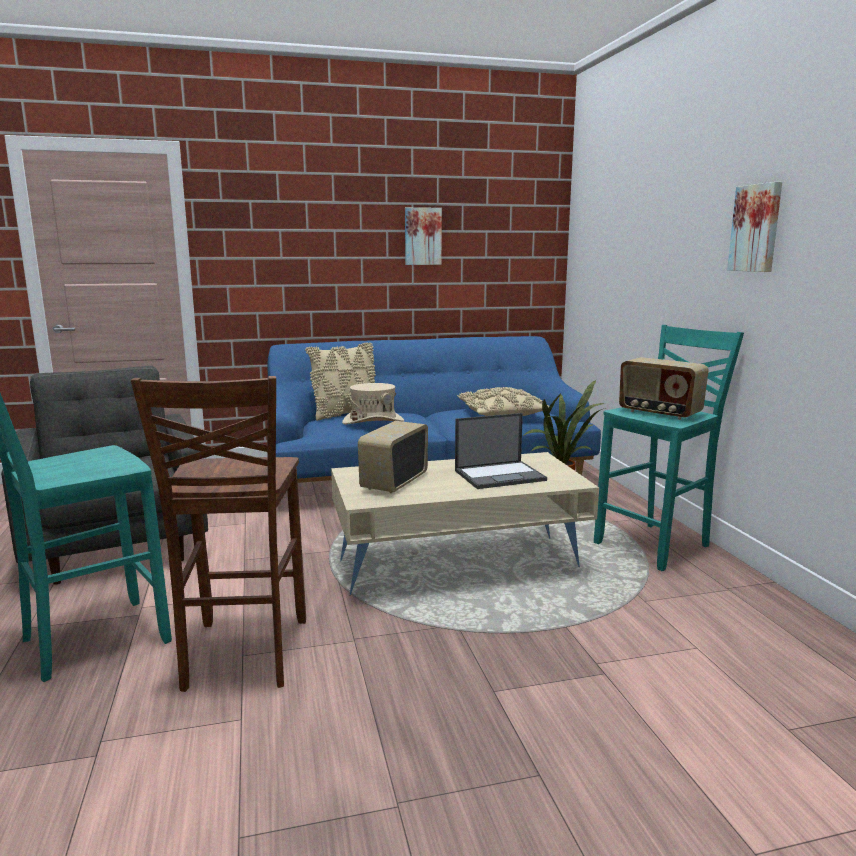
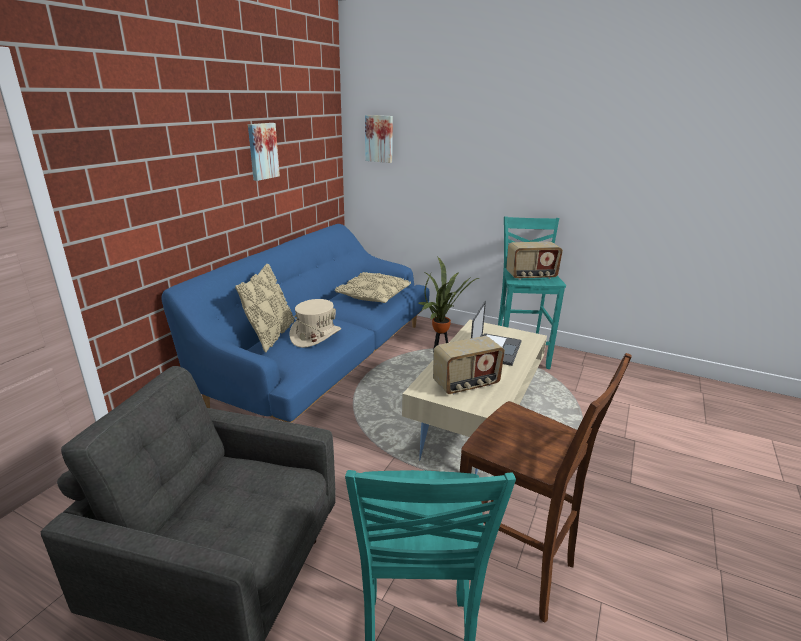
camera: 50 degrees left, 10 degrees up
(393, 482) = (466, 384): radio -> radio turned 90 degrees counterclockwise
(756, 228) = (568, 154): picture -> picture (379, 138)

